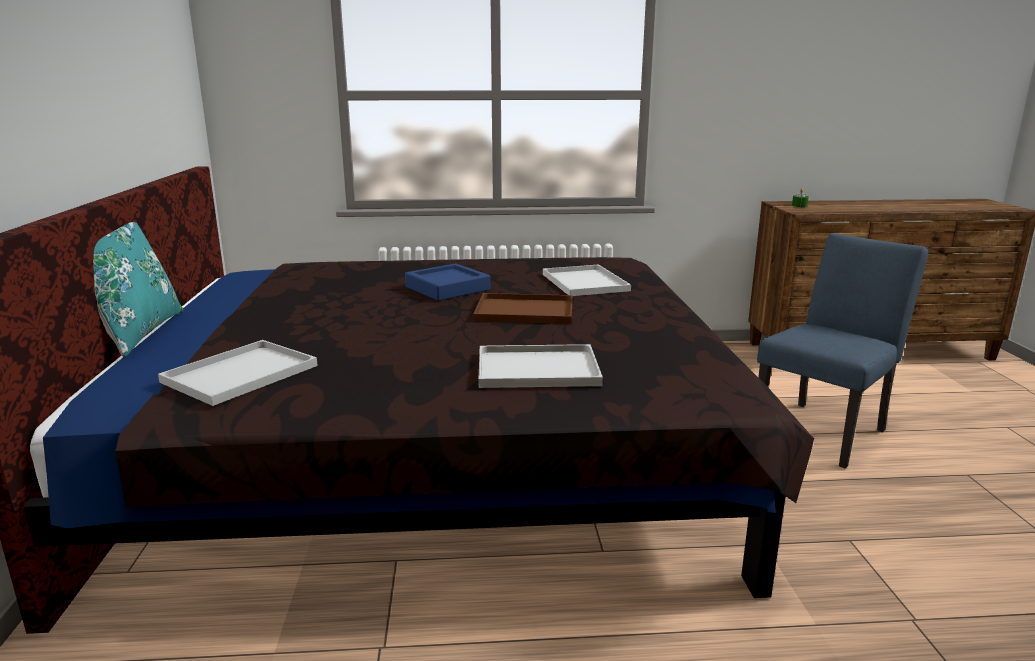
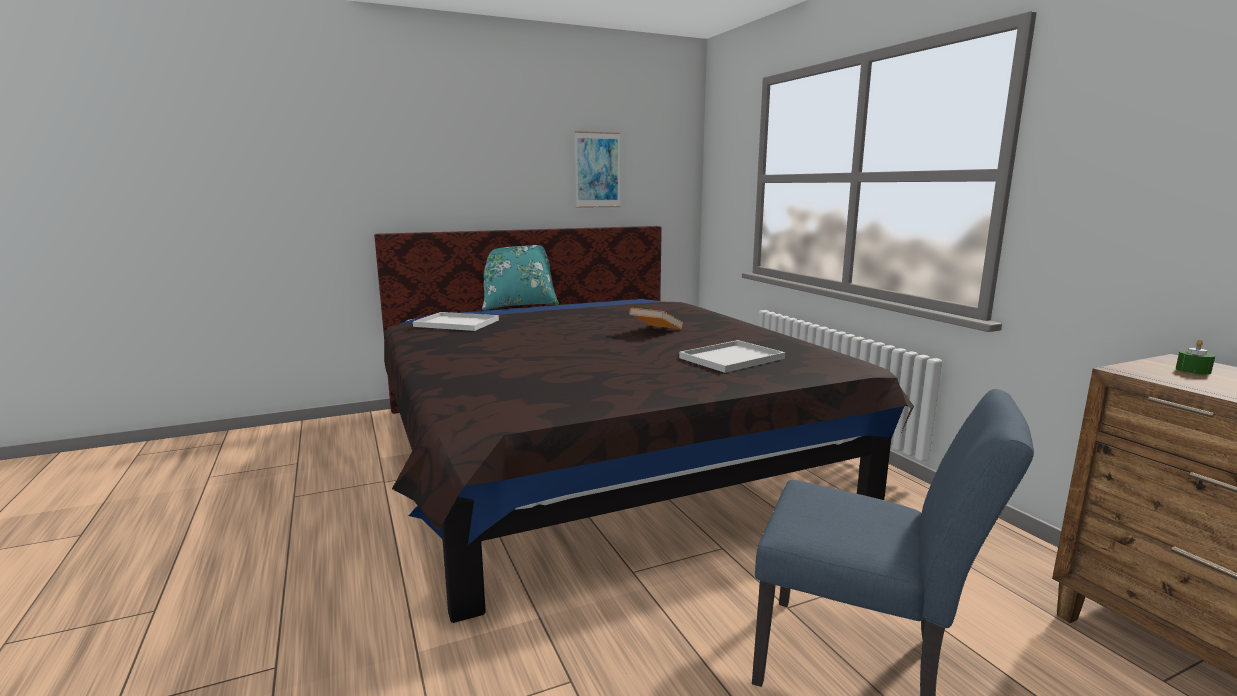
camera: 70 degrees right, 5 degrees down
(134, 85) = (597, 170): none -> picture
(447, 288) = (656, 331): blue tray -> orange book
(522, 311) = (619, 351): brown tray -> none
(540, 368) = (491, 366): white tray -> none

